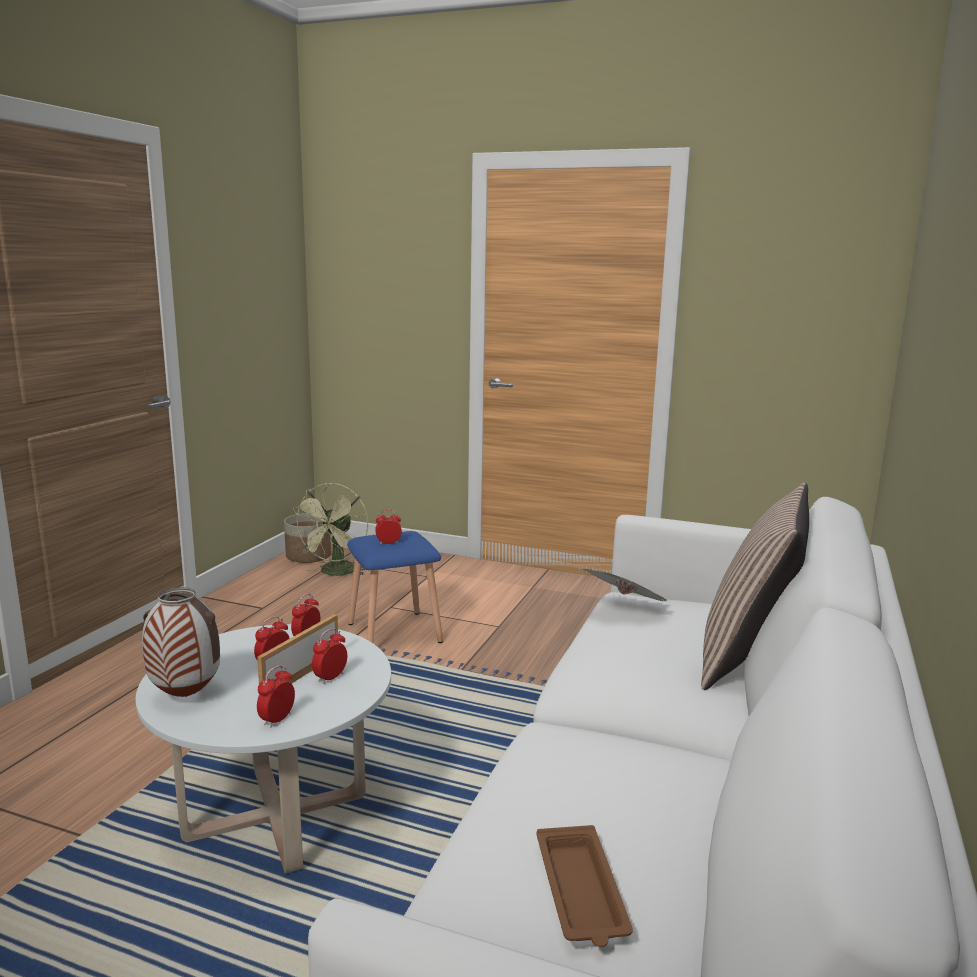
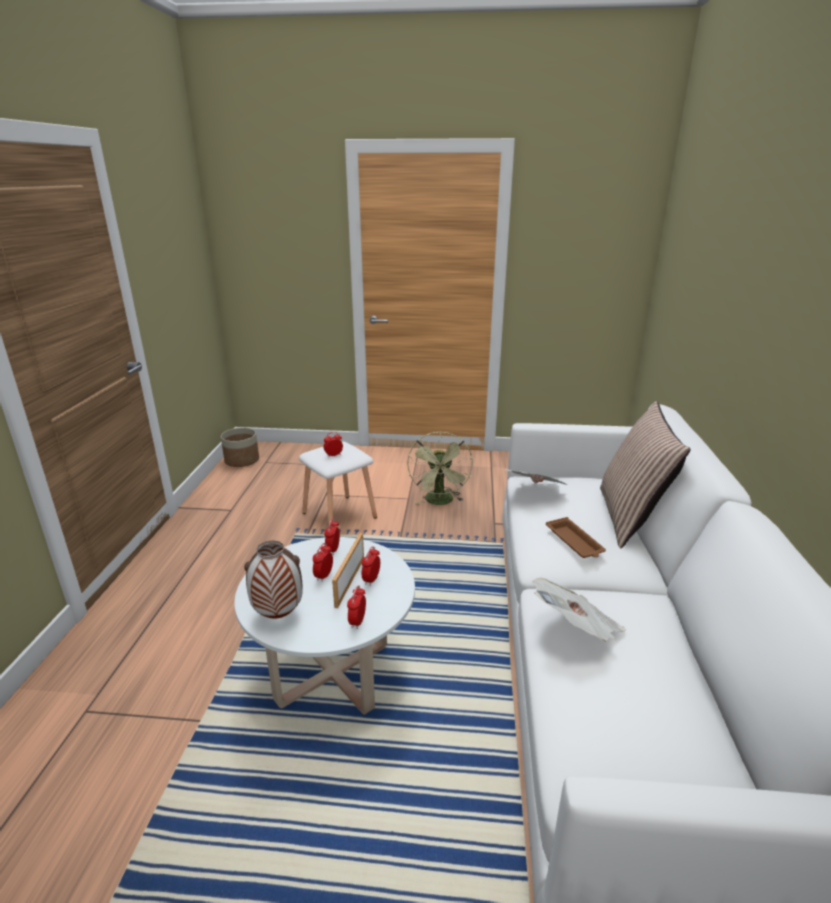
camera: 15 degrees left, 10 degrees up
(336, 573) = (271, 472): green fan -> green fan (440, 502)
(395, 633) = (340, 515): blue stool -> white stool
(557, 772) = (576, 629): none -> newspaper
(581, 892) = (644, 713): brown tray -> brown tray (574, 542)

